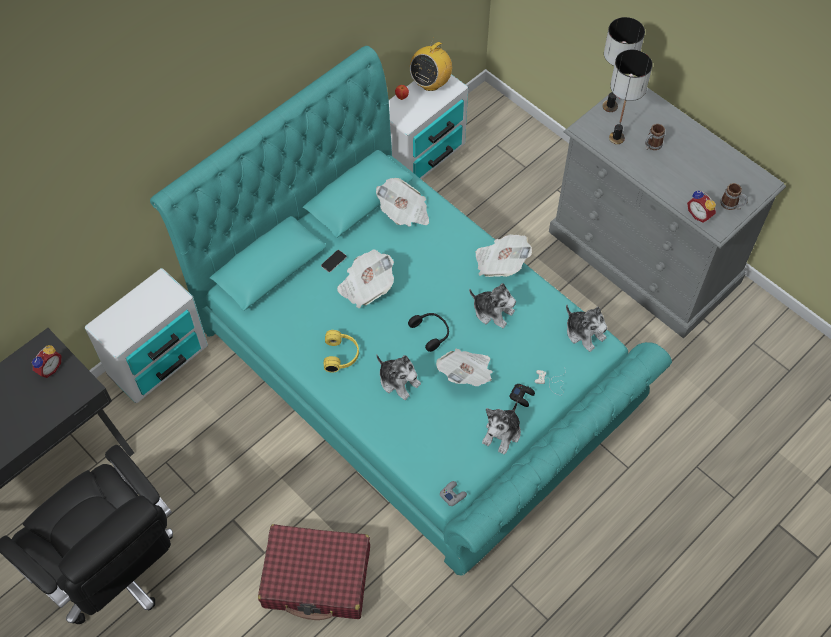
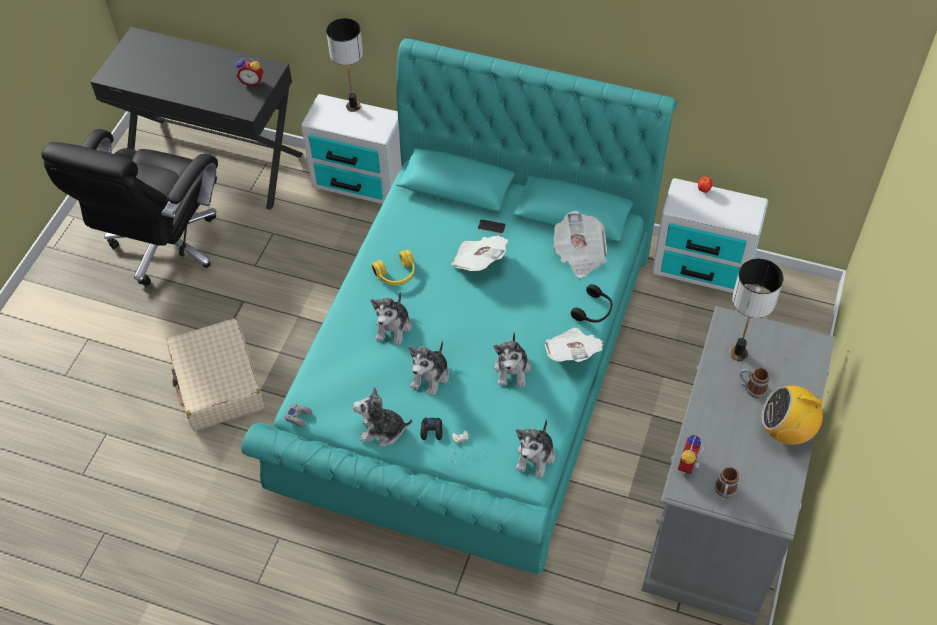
camera: 65 degrees right, 5 degrees down
(317, 577) = (218, 384): red suitcase -> beige suitcase
(430, 83) = (739, 204): radio -> radio (786, 431)
(431, 332) = (458, 329): black headphones -> black headphones (593, 310)
(466, 374) = (430, 376): newspaper -> plush toy
(610, 106) = (777, 332): table lamp -> table lamp (353, 107)

